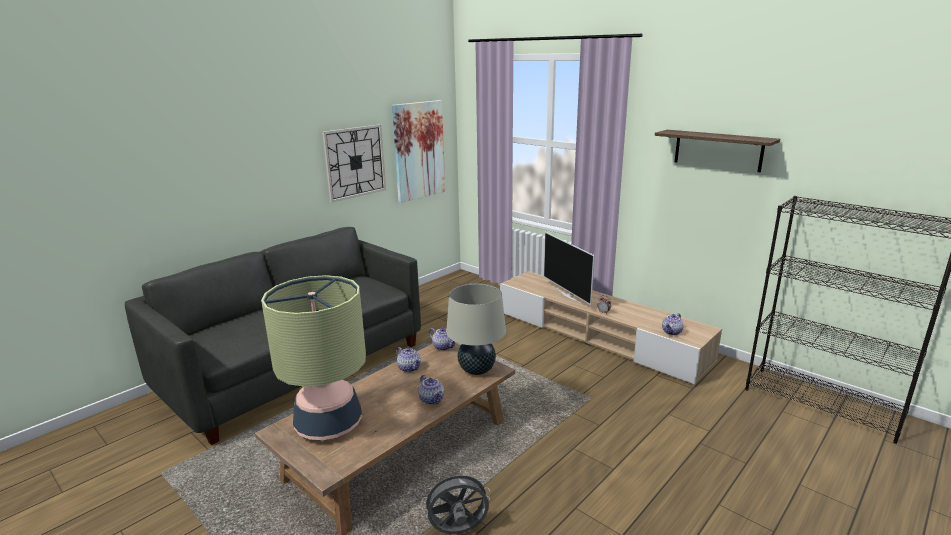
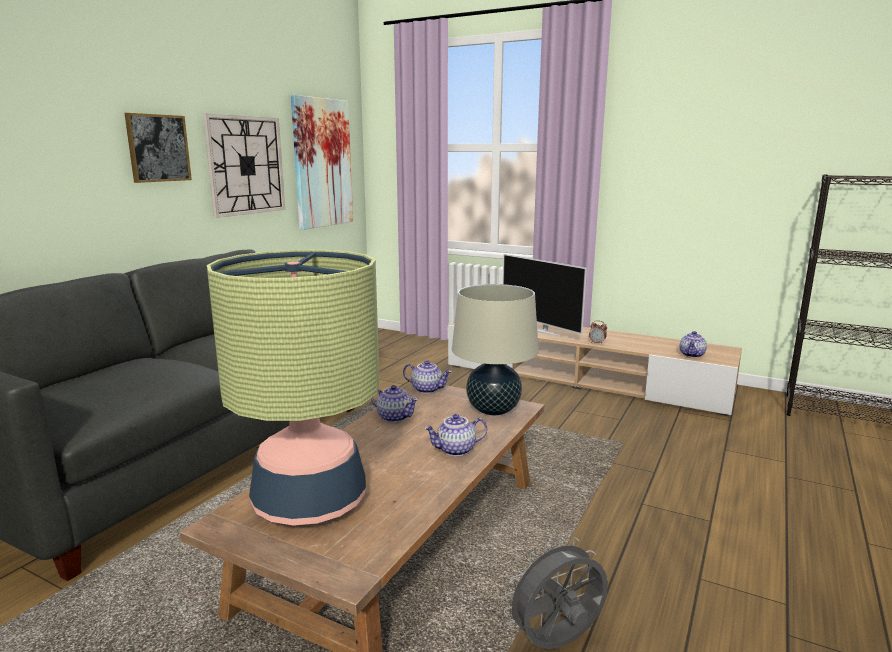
camera: 15 degrees left, 5 degrees down
(289, 160) = (158, 148): none -> picture
(432, 399) = (456, 450): teapot -> teapot turned 120 degrees clockwise
(718, 150) = (722, 132): shelf -> none

